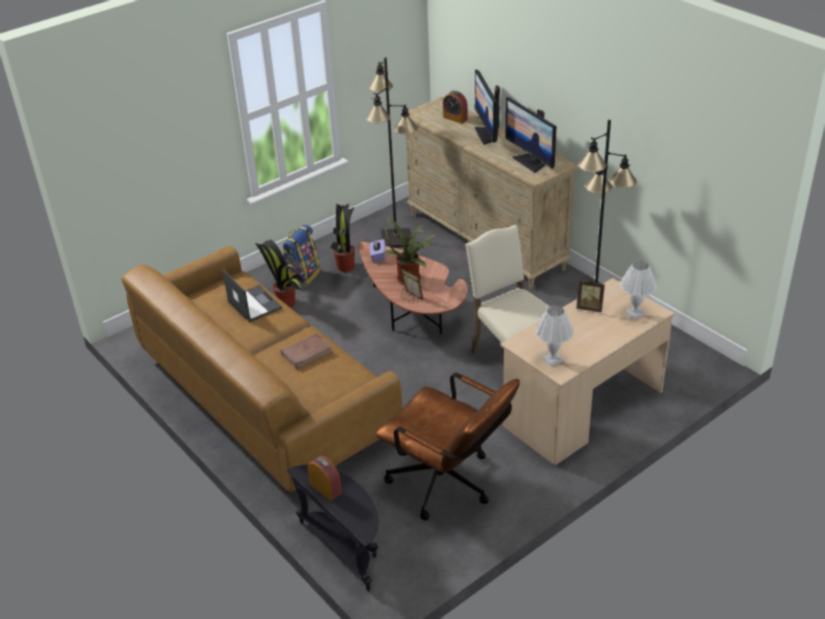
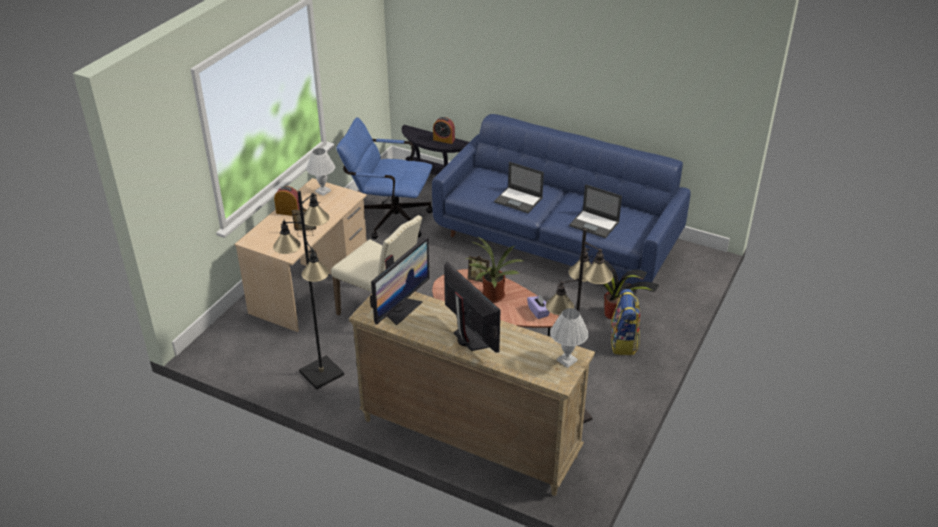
camera: 155 degrees right, 0 degrees up
(263, 398) = (557, 238): brown sofa -> blue sofa
(307, 353) = (519, 200): brown book -> laptop
(346, 266) = (593, 366): potted plant -> none
(448, 486) = (389, 219): brown office chair -> blue office chair
(455, 118) = (523, 357): alarm clock -> alarm clock (289, 212)
(531, 162) = (401, 309): monitor -> monitor turned 90 degrees clockwise
(635, 313) = (266, 236): white table lamp -> white table lamp (566, 360)

